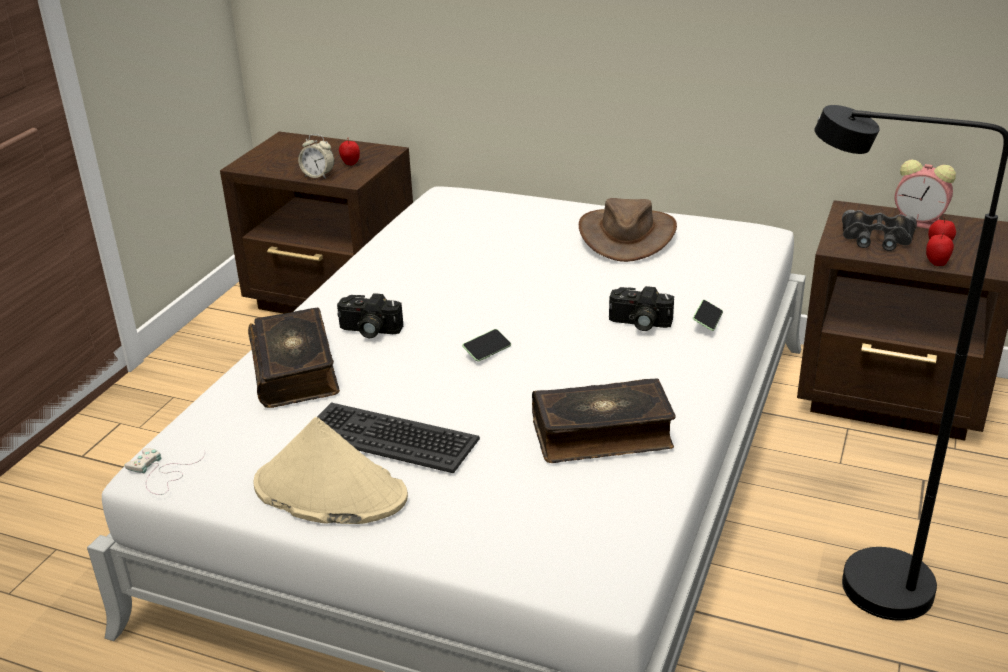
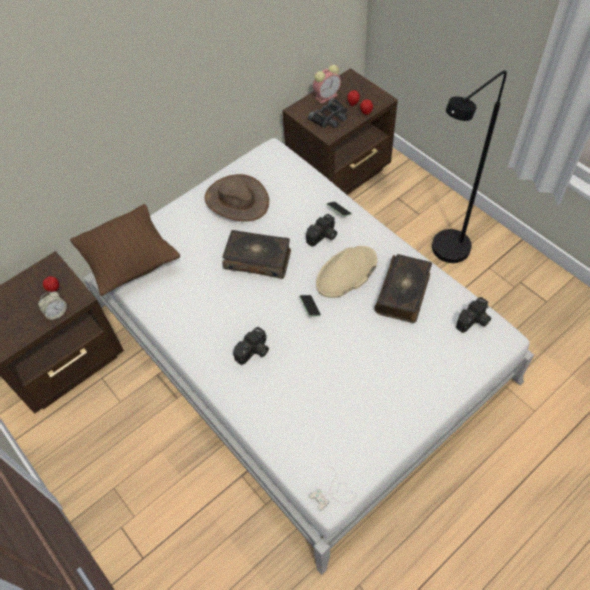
camera: 60 degrees left, 25 degrees up
(296, 370) = (271, 400): book -> book (258, 259)
(329, 492) = (390, 418): beige hat -> beige hat (346, 272)
(390, 437) = (360, 377): keyboard -> none
(448, 207) = (130, 262): none -> brown pillow
(611, 533) = (474, 321): none -> camera

